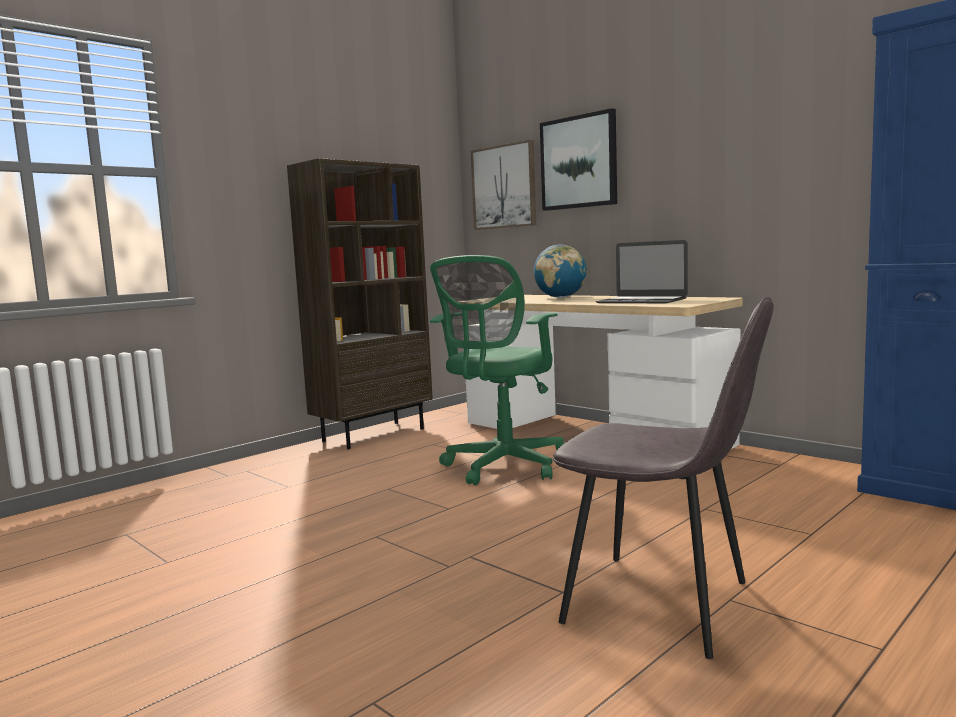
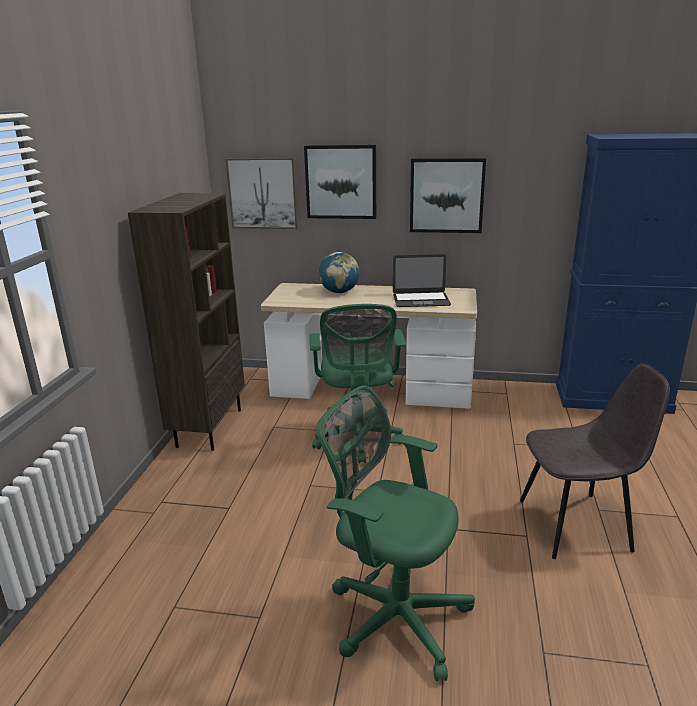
camera: 35 degrees left, 15 degrees up
(277, 602) = (393, 614): none -> green office chair
(701, 163) = (446, 195): none -> picture

